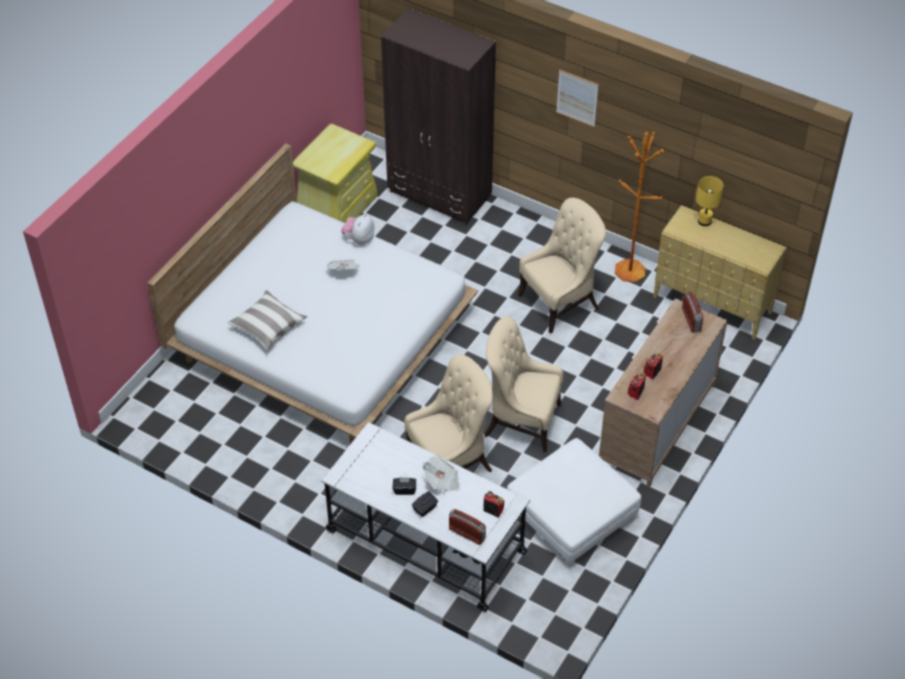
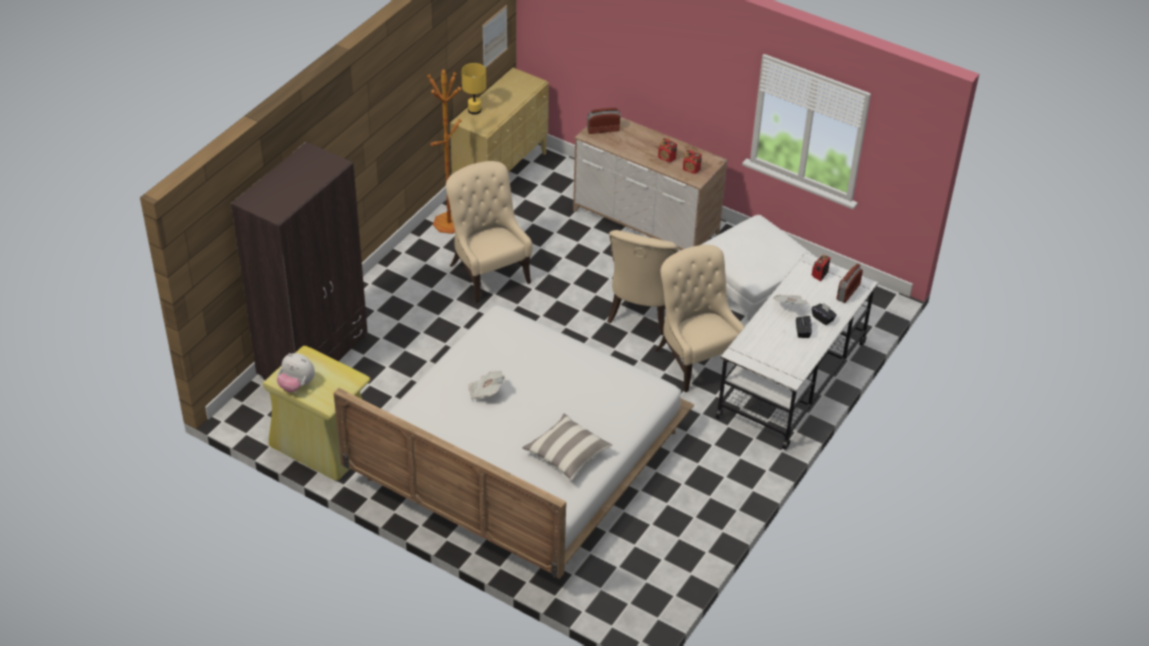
camera: 90 degrees left, 5 degrees down
(359, 239) = (435, 381): plush toy -> plush toy (296, 385)
(577, 98) = (368, 119): picture -> picture (494, 37)

